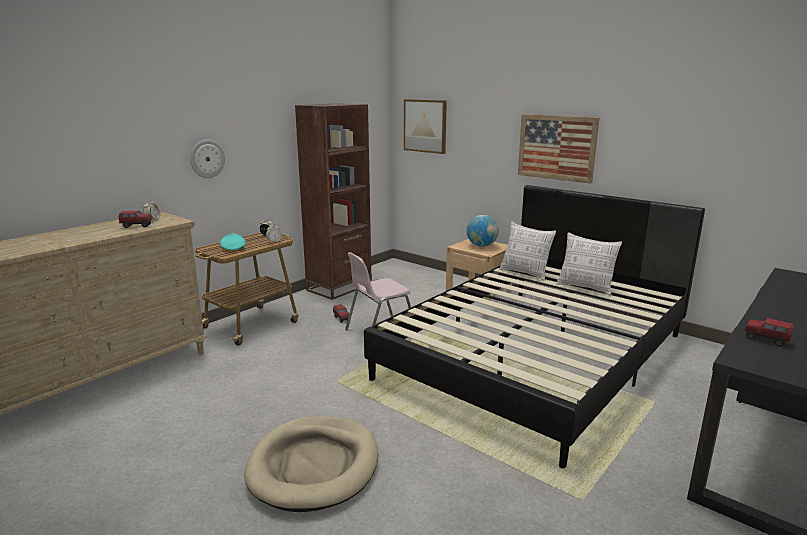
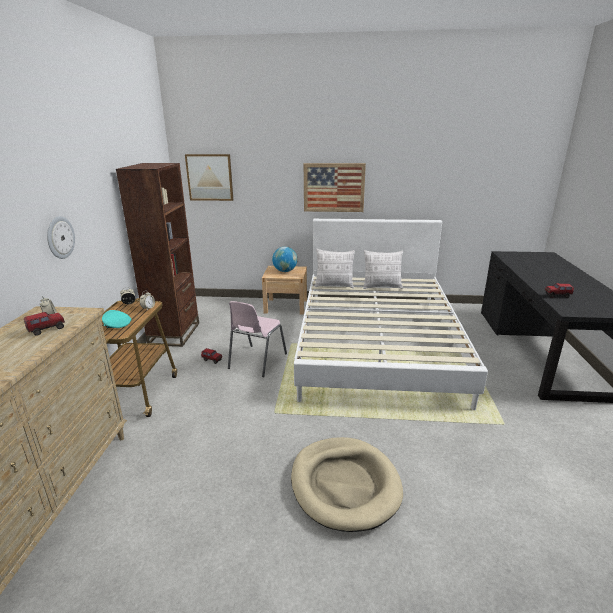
camera: 35 degrees left, 5 degrees up
(537, 356) = (377, 342): black bed -> white bed

